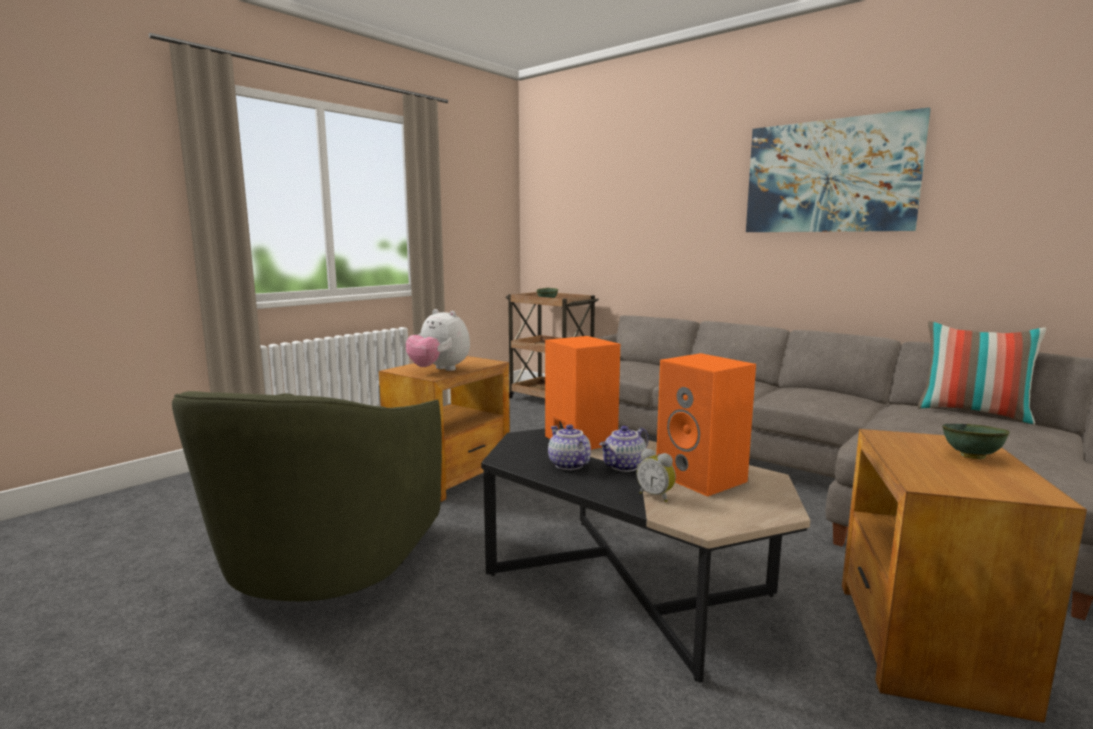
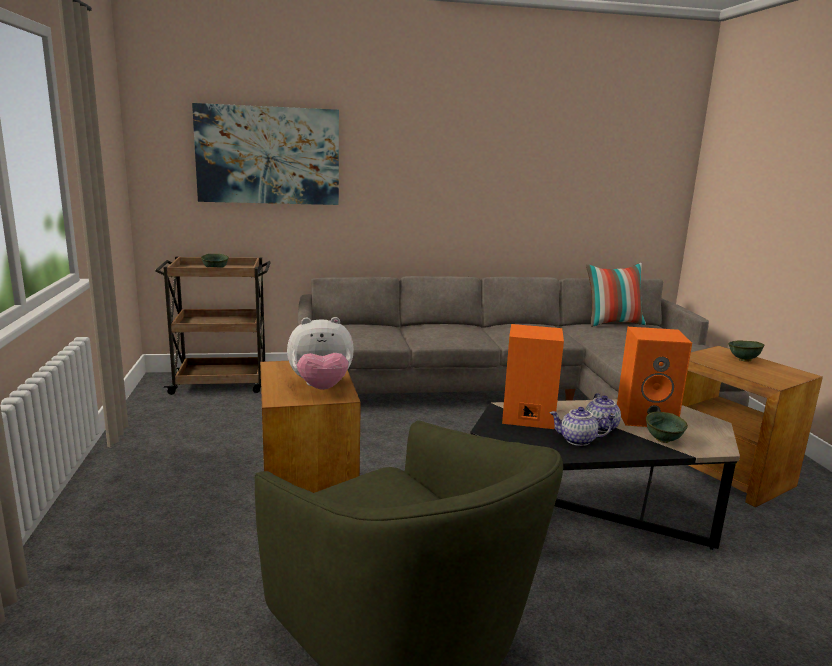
camera: 50 degrees left, 5 degrees up
(656, 496) = (663, 440): alarm clock -> green bowl
(829, 176) = (496, 148): picture -> picture (268, 155)

